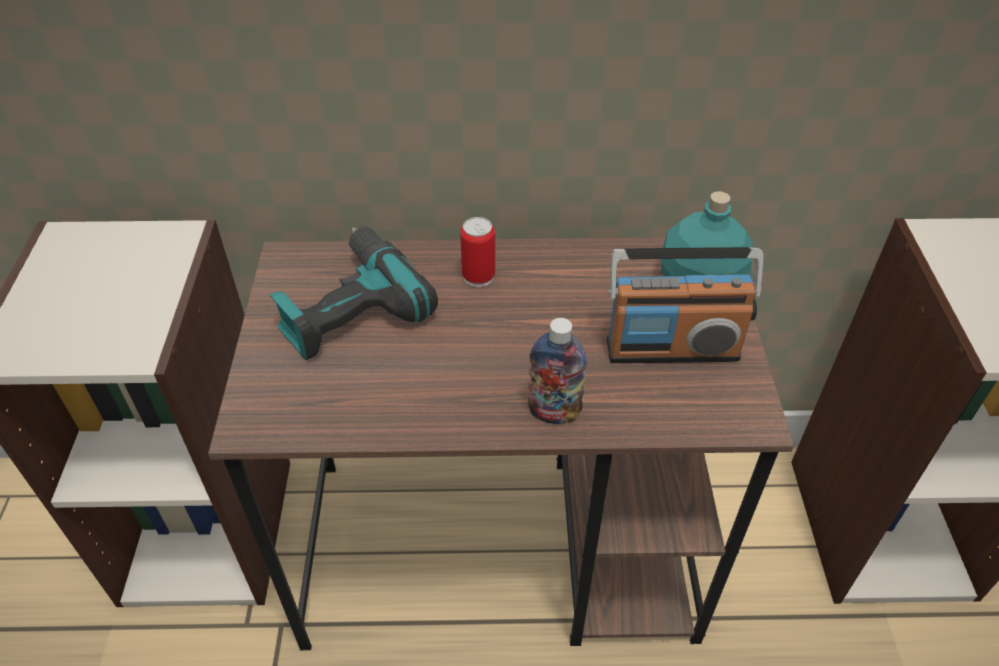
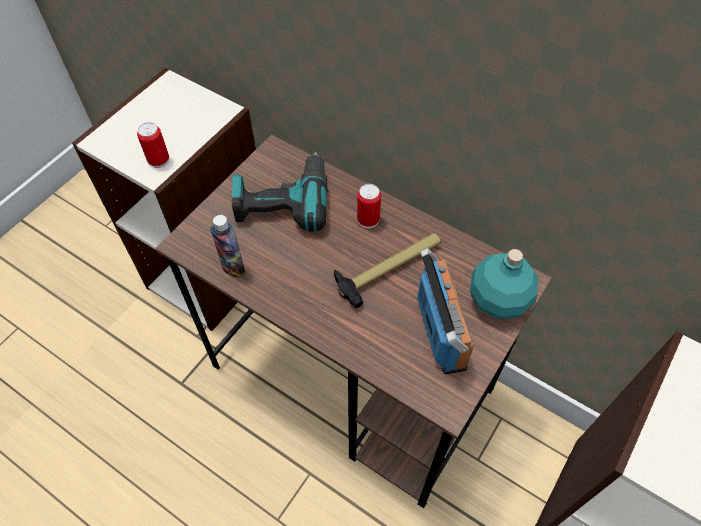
camera: 35 degrees right, 10 degrees up
(128, 333) = (158, 160): none -> can
(552, 314) = (389, 268): none -> hammer
(554, 412) = (337, 330): bottle -> bottle (232, 267)
(672, 348) = (441, 331): radio -> radio turned 135 degrees counterclockwise

